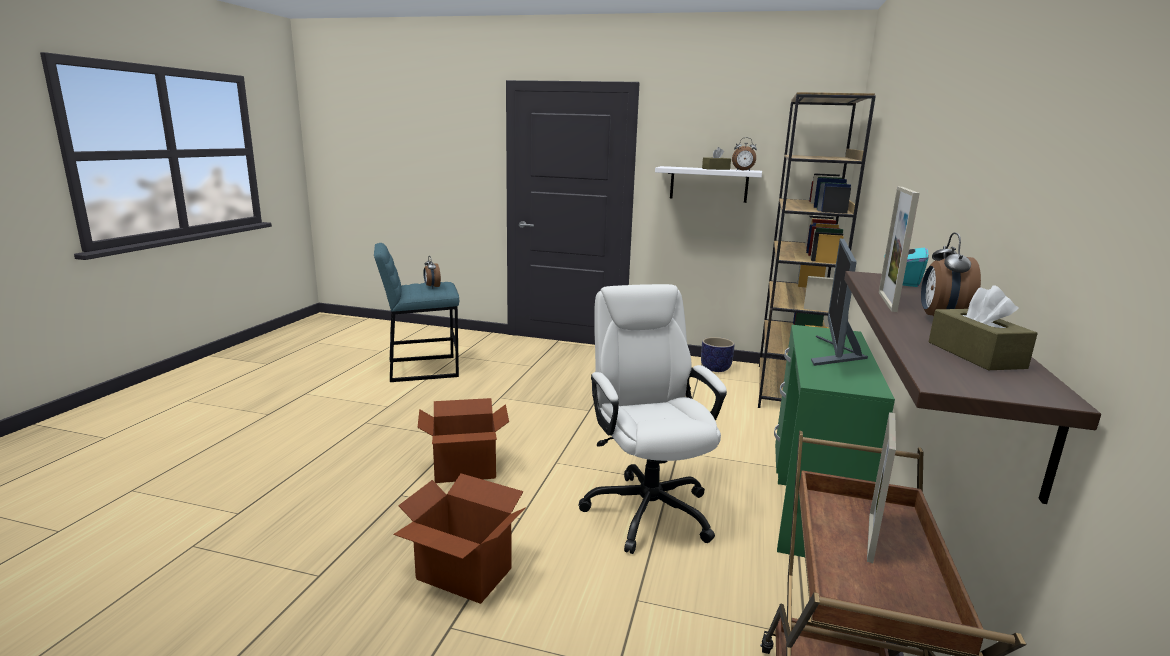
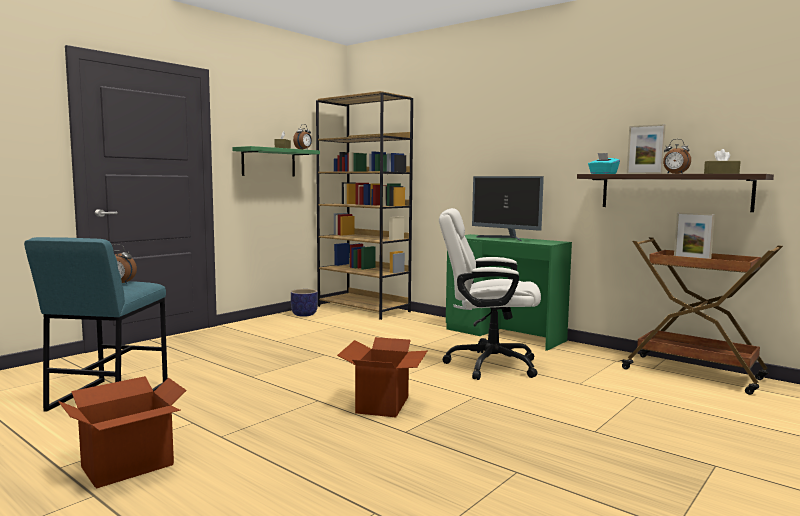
camera: 65 degrees left, 10 degrees down
(463, 575) = (537, 421): cardboard box -> cardboard box (128, 466)
(708, 184) = (268, 162): white shelf -> green shelf

